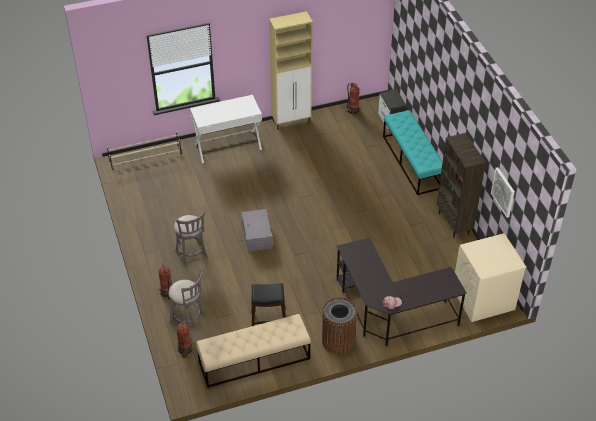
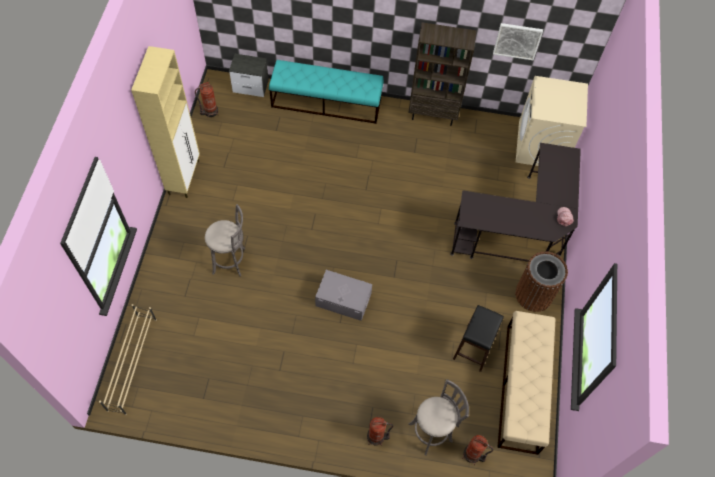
camera: 65 degrees left, 15 degrees up
(192, 256) = (334, 383): grey stool -> grey stool (231, 261)
(228, 146) = (177, 261): white desk -> none

